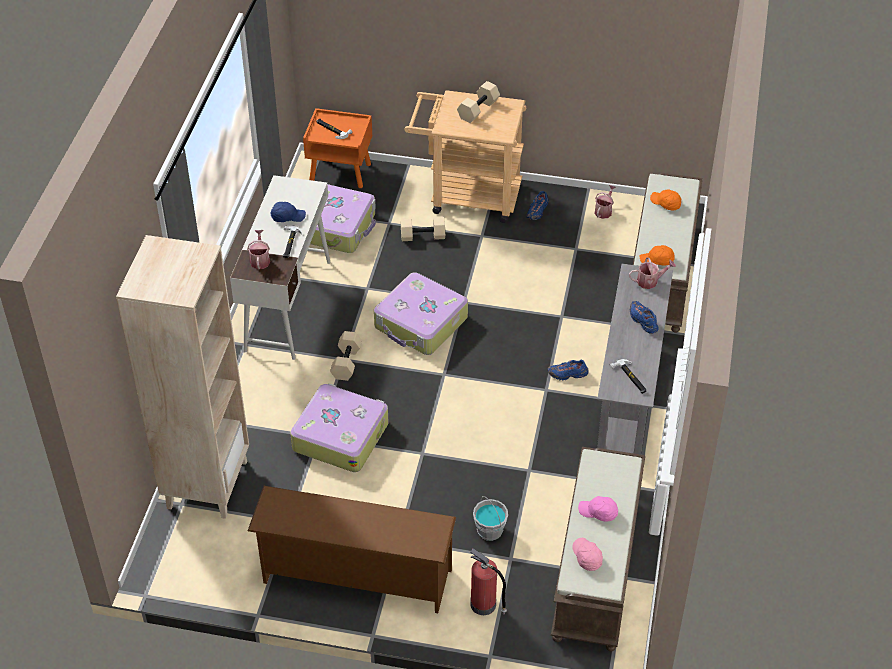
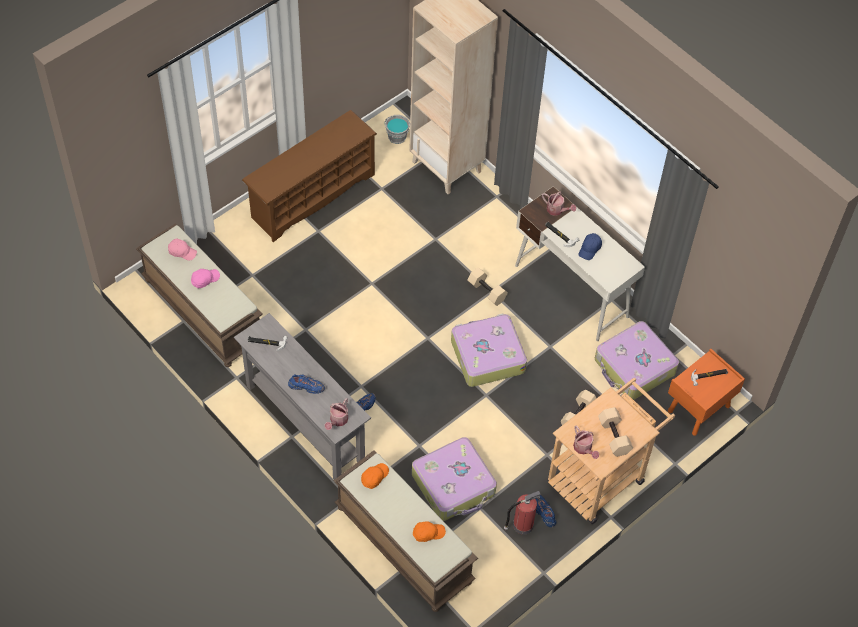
camera: 125 degrees right, 10 degrees up
(340, 435) = (425, 251): suitcase -> suitcase (454, 485)
(484, 605) = (234, 242): fire extinguisher -> fire extinguisher (521, 525)
(490, 530) = (281, 278): grey bucket -> grey bucket (397, 137)
(604, 210) = (506, 561): watering can -> watering can (584, 448)

